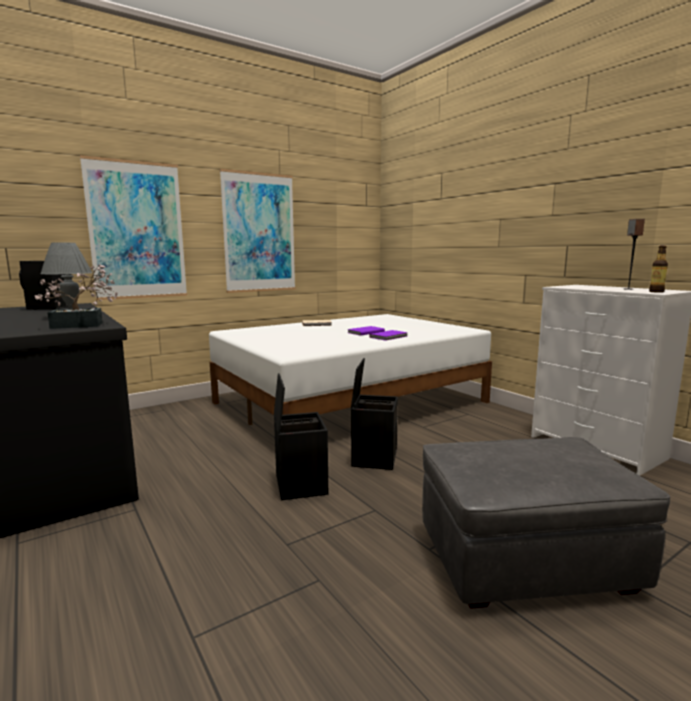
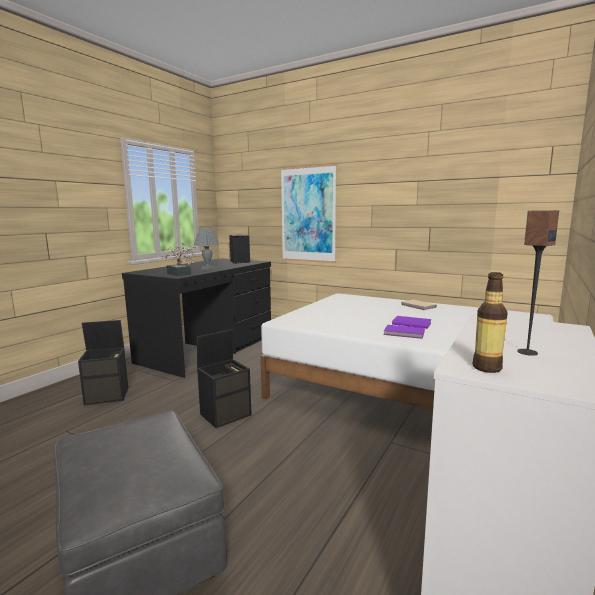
camera: 65 degrees right, 0 degrees up
(259, 233) = (399, 213): picture -> none
(374, 457) = (292, 431): black storage box -> black storage box (108, 395)

